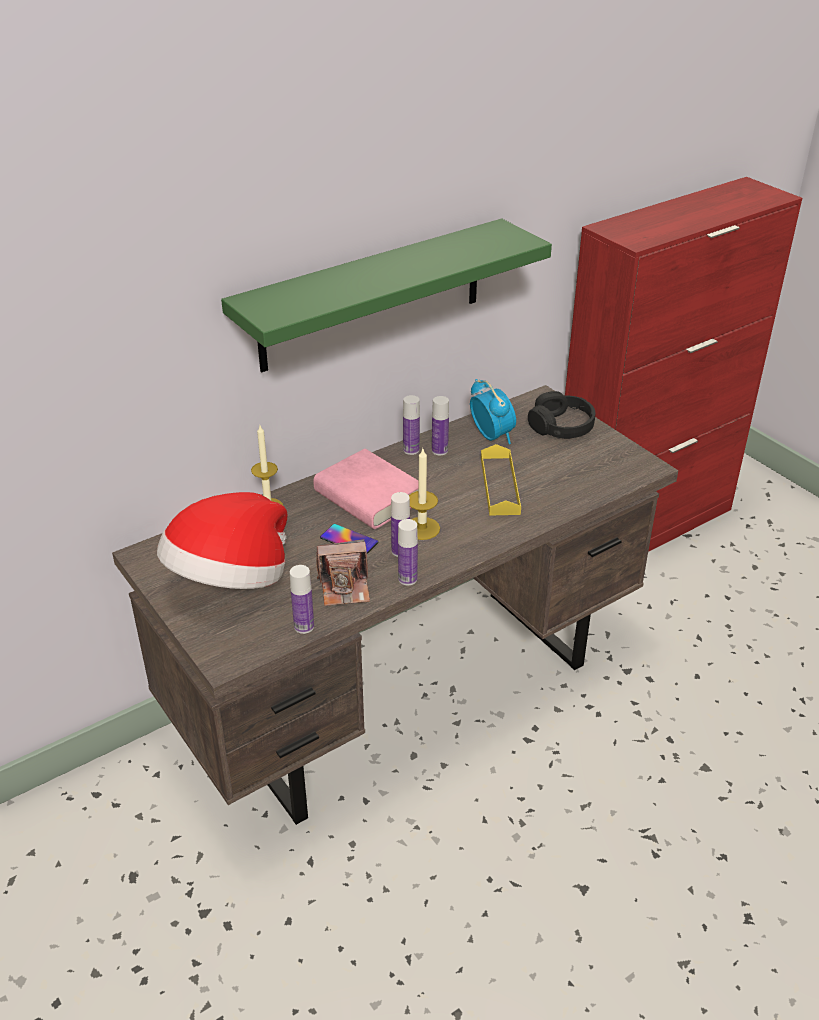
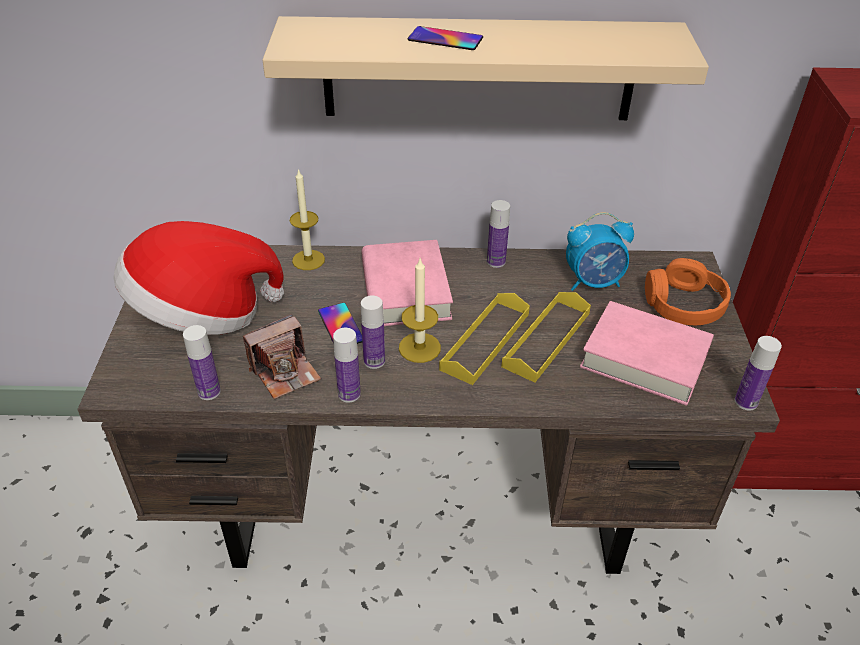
camera: 35 degrees right, 5 degrees up
(345, 587) = (285, 372): camera -> camera turned 60 degrees counterclockwise
(369, 277) = (445, 39): none -> phone
(372, 295) = (479, 69): green shelf -> beige shelf
(439, 450) = (523, 274): bottle -> bottle (746, 402)
(461, 504) = (485, 341): none -> yellow tray
(491, 436) = (594, 282): alarm clock -> alarm clock turned 75 degrees clockwise
(561, 426) = (683, 304): black headphones -> orange headphones
(571, 470) = (644, 359): none -> pink book

